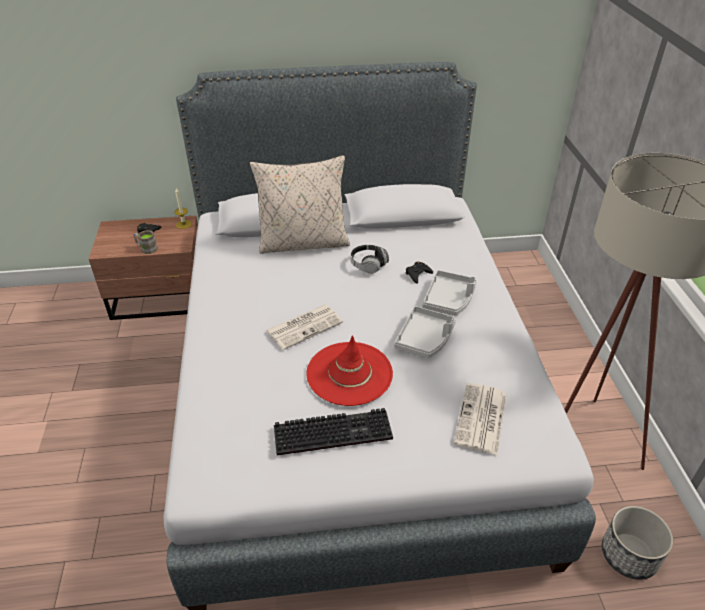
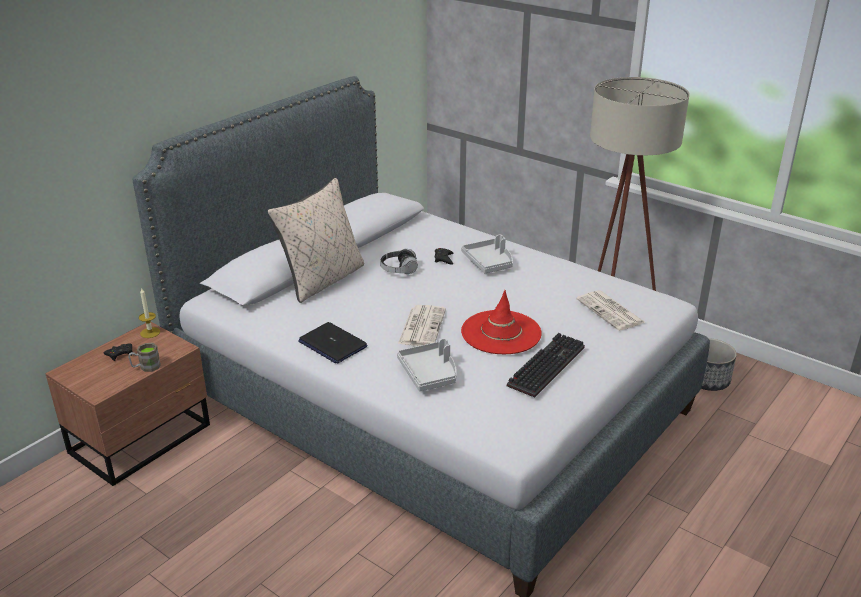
camera: 45 degrees left, 10 degrees down
(227, 301) = (332, 344): none -> laptop
(425, 339) = (511, 291): grey tray -> grey tray (429, 373)

